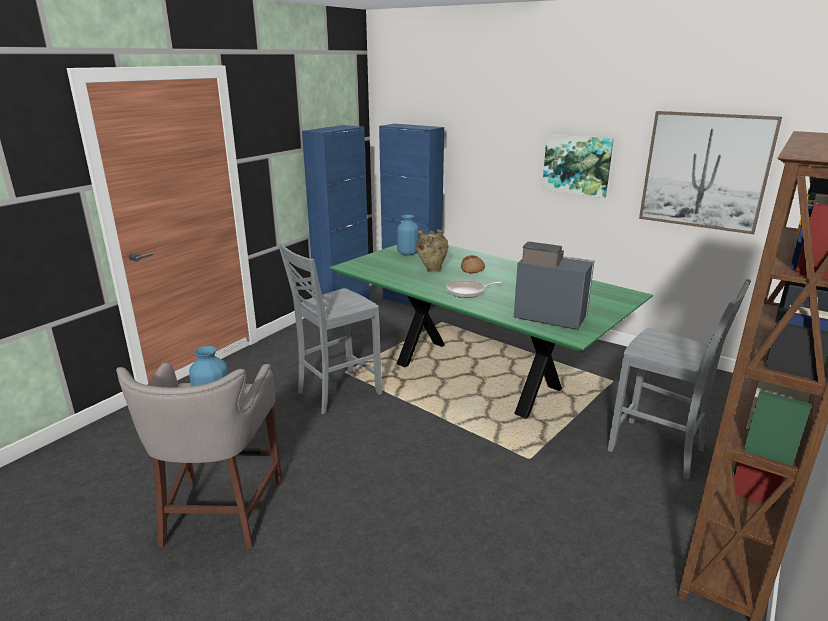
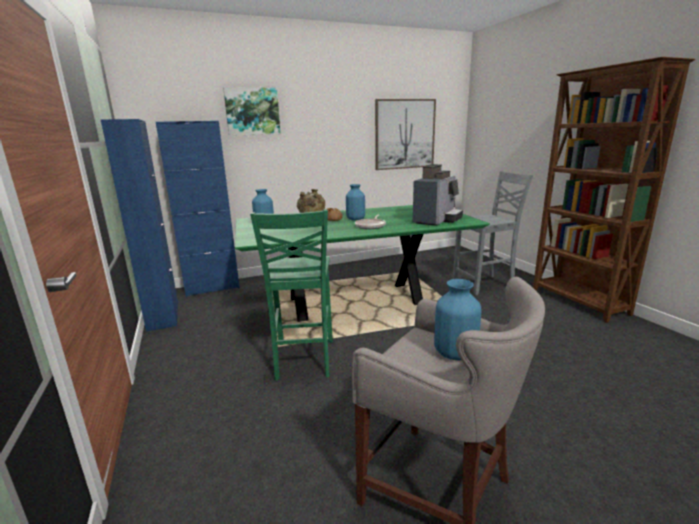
camera: 55 degrees left, 5 degrees down
(336, 393) = (303, 360): grey chair -> green chair
(487, 278) = (355, 219): none -> blue vase
(548, 316) = (437, 220): coffee machine -> coffee machine turned 150 degrees clockwise
(577, 165) = (331, 141): picture -> picture (252, 111)

